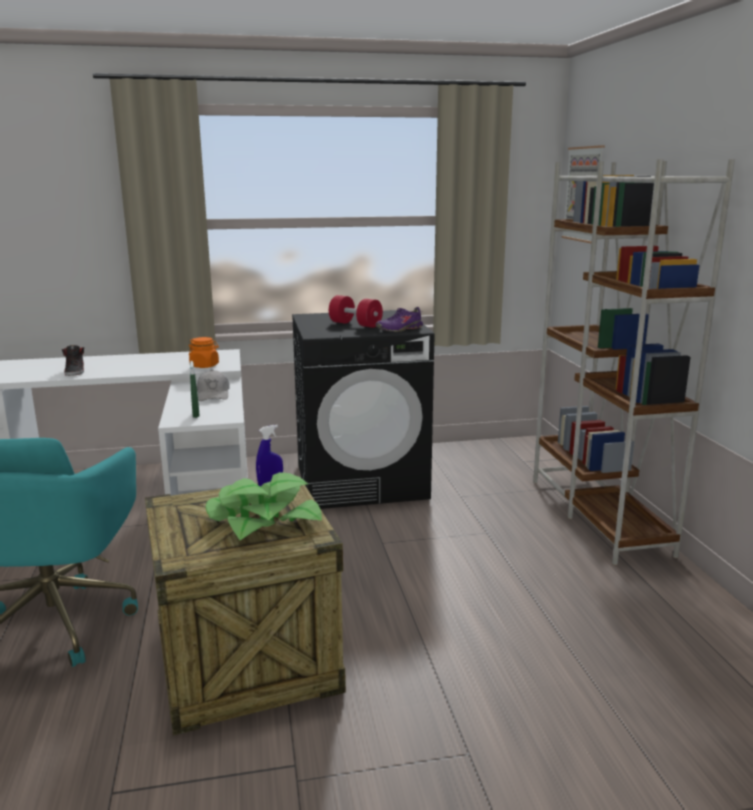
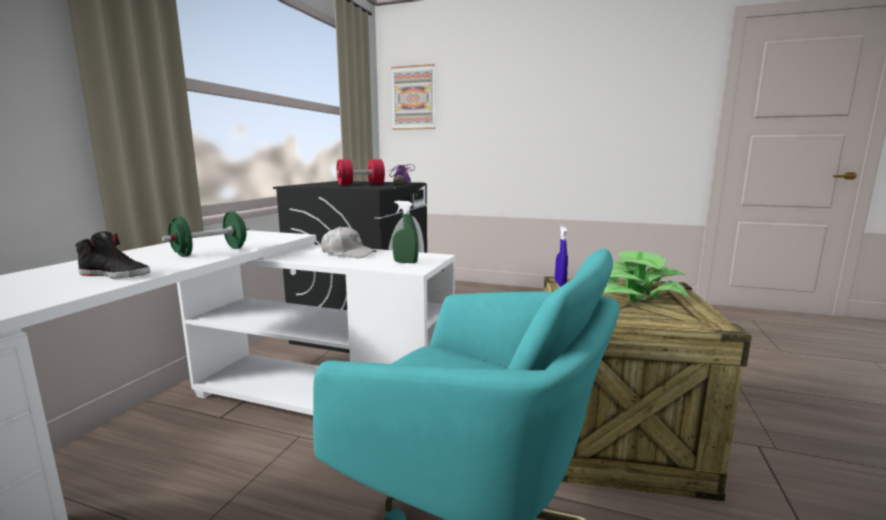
camera: 60 degrees left, 5 degrees down
(147, 368) = (210, 252): none -> green dumbbell
(204, 366) = (267, 239): orange jar -> none
(598, 516) = (503, 291): brown bookcase -> none

